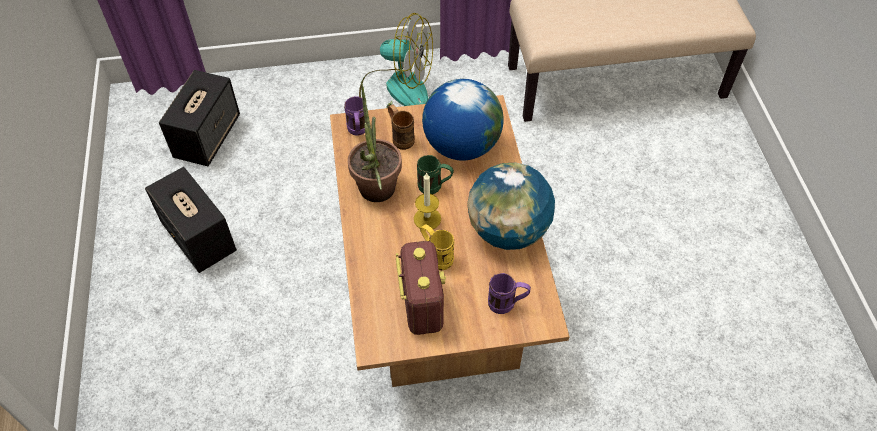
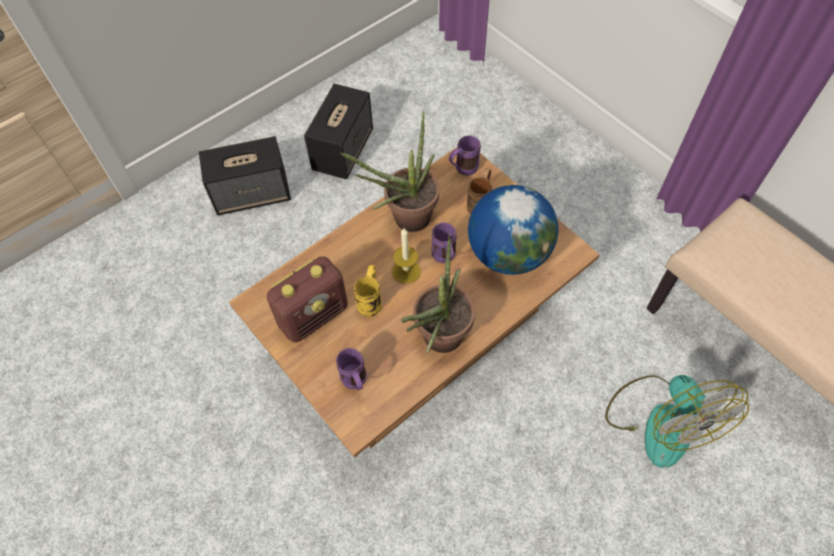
camera: 60 degrees right, 5 degrees up
(208, 136) = (437, 97): speaker -> speaker (253, 194)
(396, 89) = (594, 187): fan -> fan (660, 420)
(435, 187) = (445, 258): green mug -> purple mug
(508, 230) = (438, 342): globe -> potted plant

